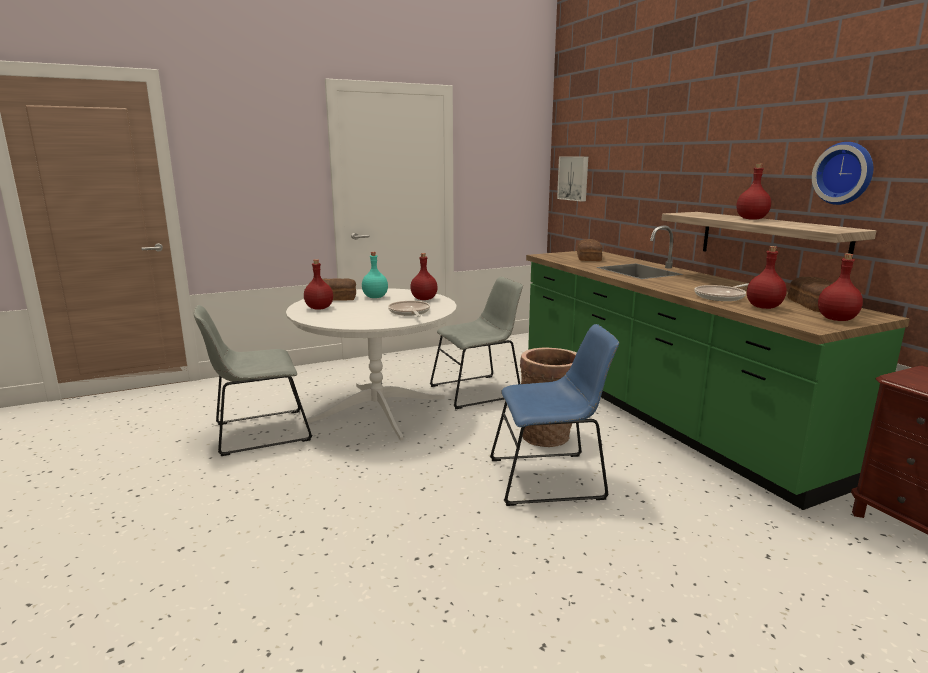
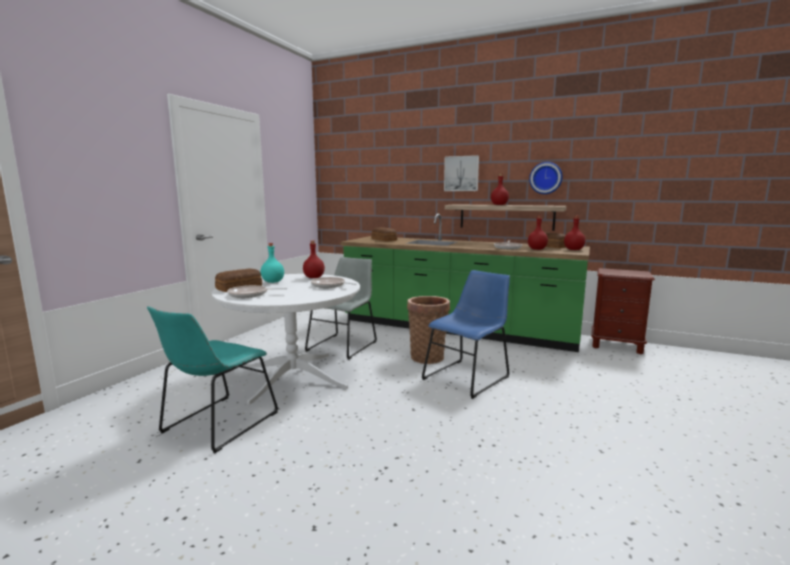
camera: 40 degrees left, 5 degrees down
(257, 432) = (217, 424): grey chair -> turquoise chair
(319, 308) = (250, 295): red bottle -> frying pan
(574, 178) = (343, 188): picture -> picture (461, 173)

